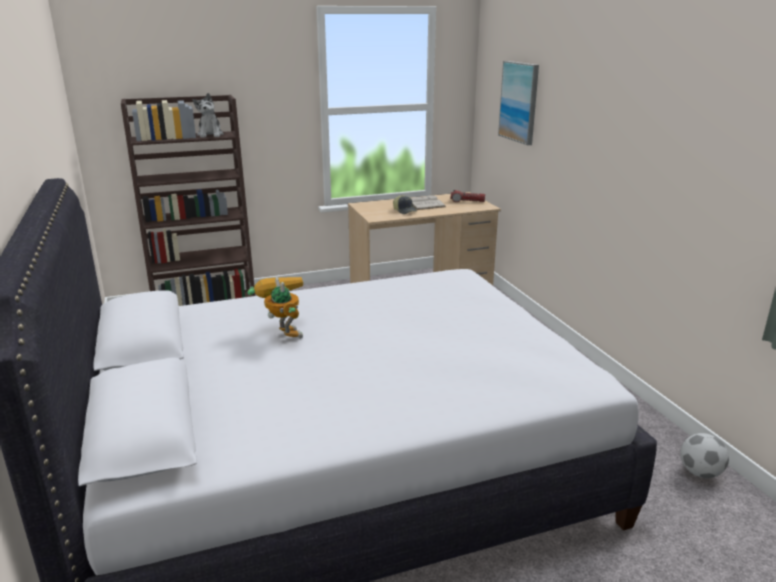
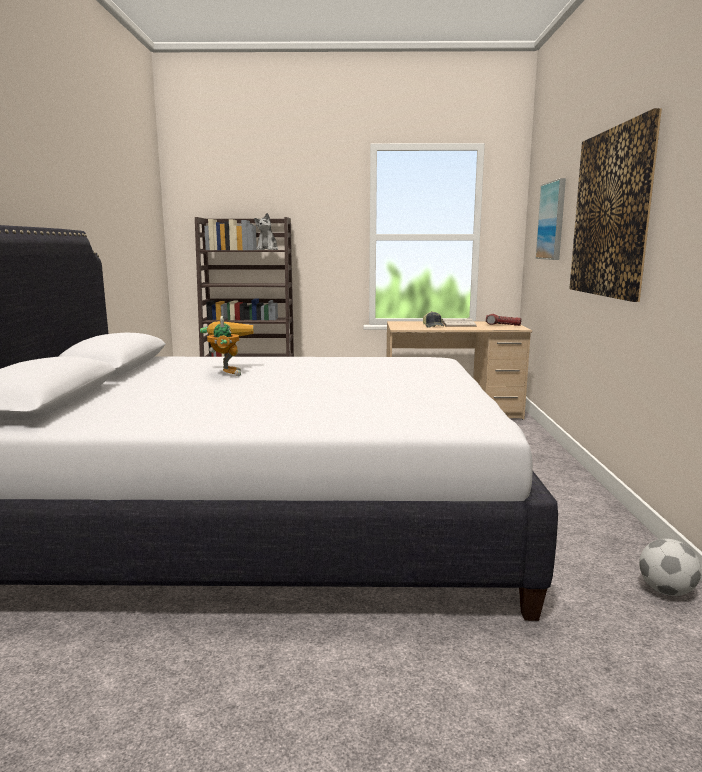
camera: 20 degrees right, 10 degrees down
(606, 123) = (611, 213): none -> picture

